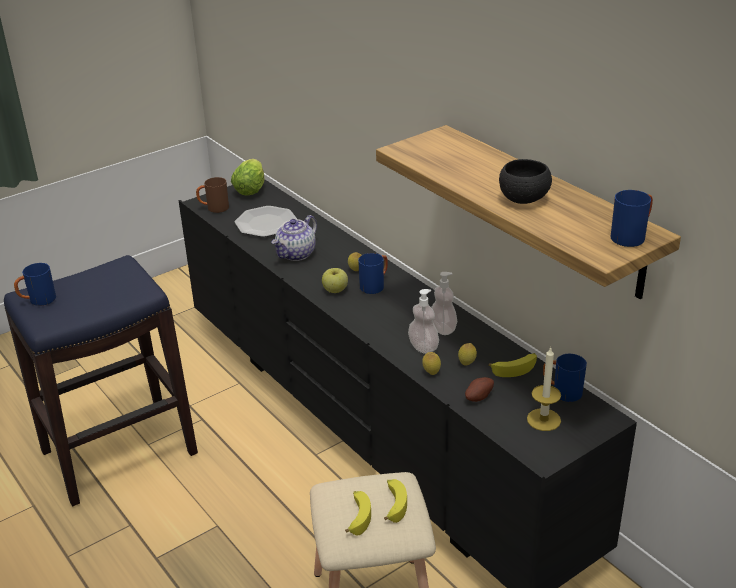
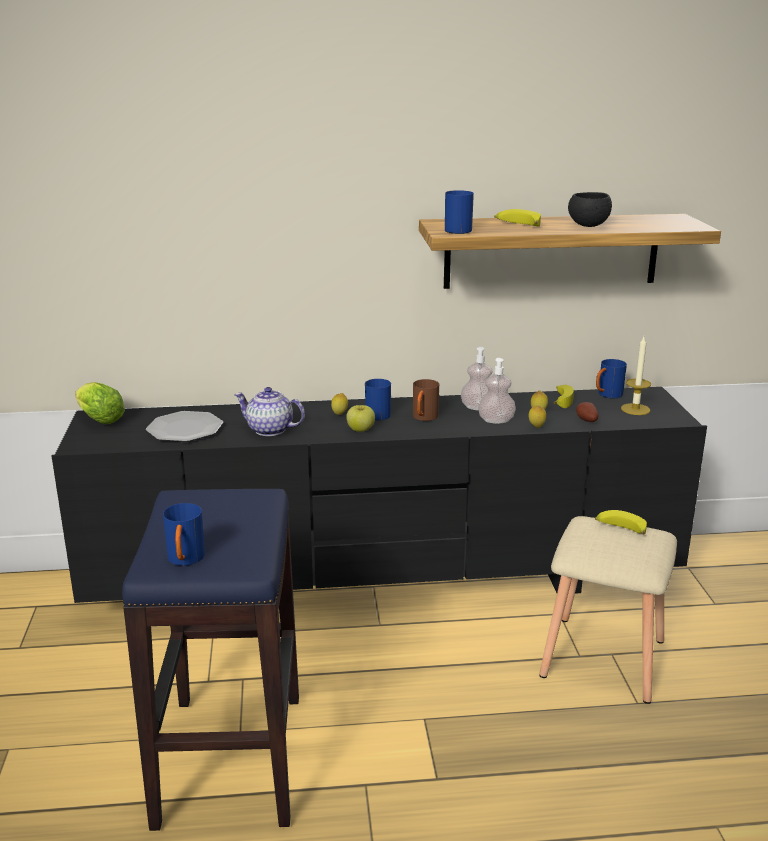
camera: 60 degrees left, 10 degrees down
(213, 208) = (104, 445): brown mug -> brown mug (423, 418)
(296, 254) = (269, 430): teapot -> teapot turned 135 degrees clockwise
(357, 516) = (624, 548): banana -> banana (517, 225)
(631, 236) = (676, 219): blue mug -> blue mug (456, 230)

